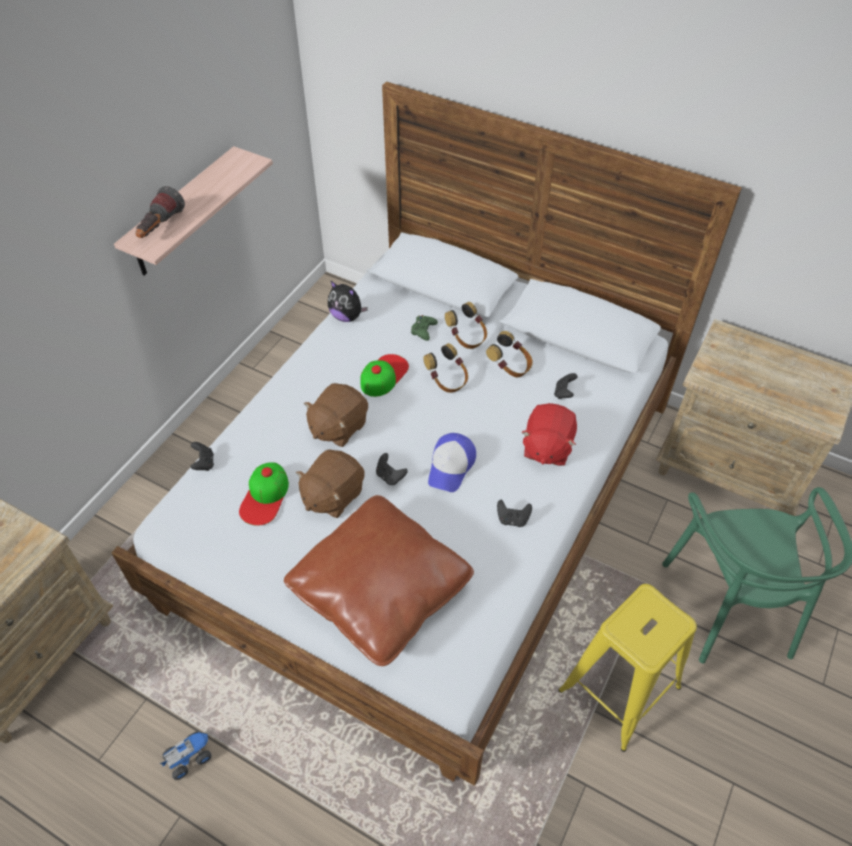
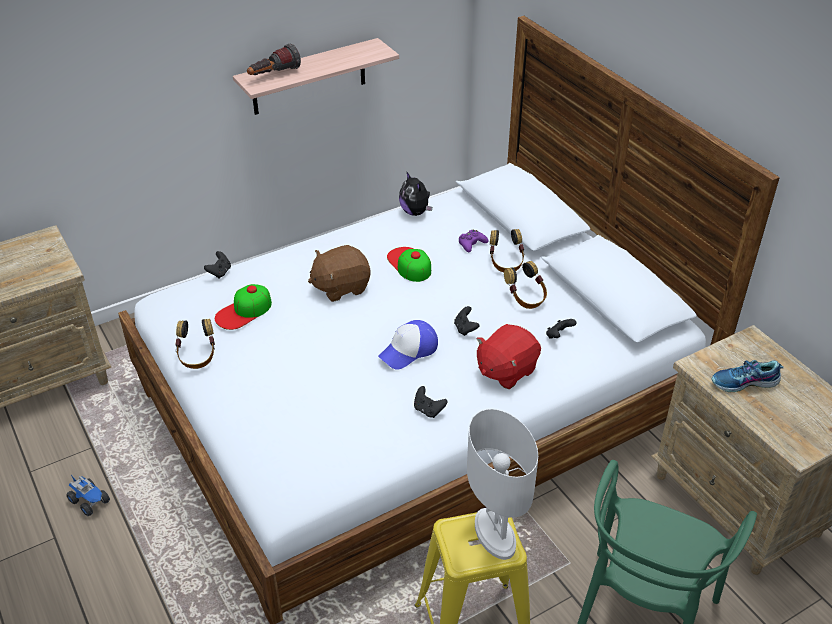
camera: 30 degrees right, 10 degrees down
(189, 757) = (90, 501): toy truck -> toy truck turned 45 degrees clockwise
(332, 495) = (296, 332): brown plush toy -> none
(380, 589) = (277, 412): brown pillow -> none
(383, 375) = (409, 264): cap -> cap turned 90 degrees counterclockwise
(390, 476) = (352, 337): black game controller -> black game controller (465, 329)
(423, 330) = (471, 244): green game controller -> purple game controller
(447, 380) = (460, 288): headphones -> headphones (197, 356)
(657, 613) = (495, 534): none -> white table lamp
(748, 377) = (744, 383): none -> shoe

